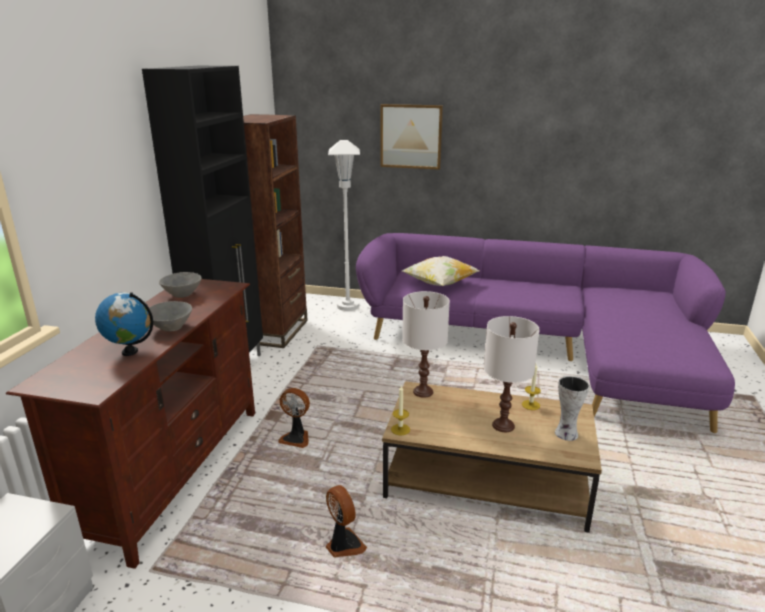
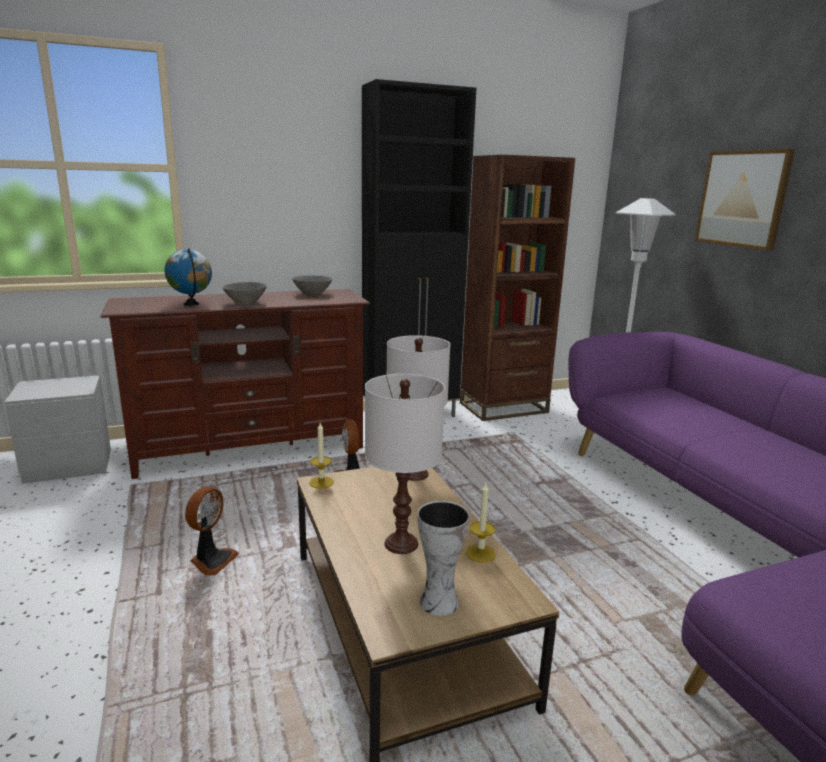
camera: 55 degrees right, 5 degrees down
(439, 284) = (678, 410): pillow -> none

